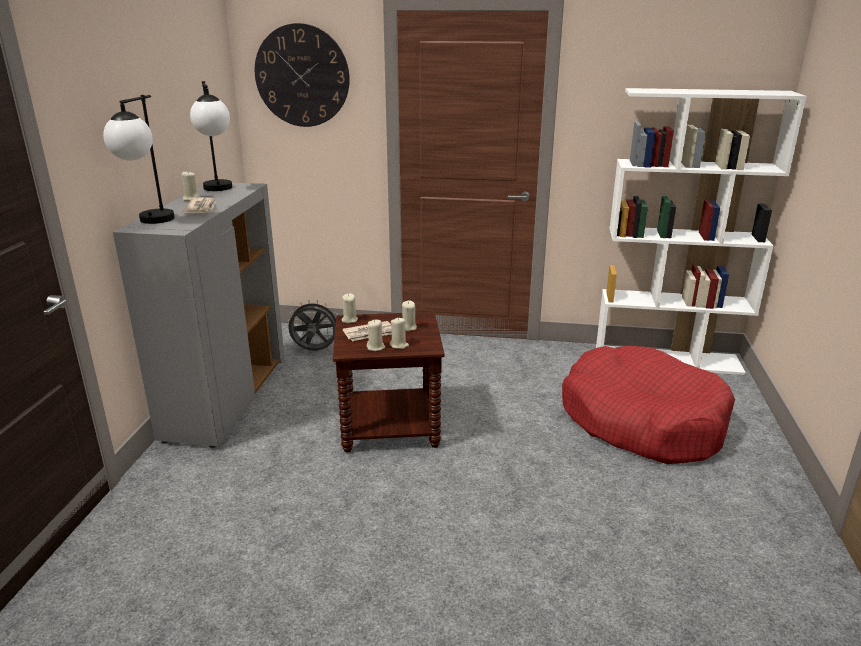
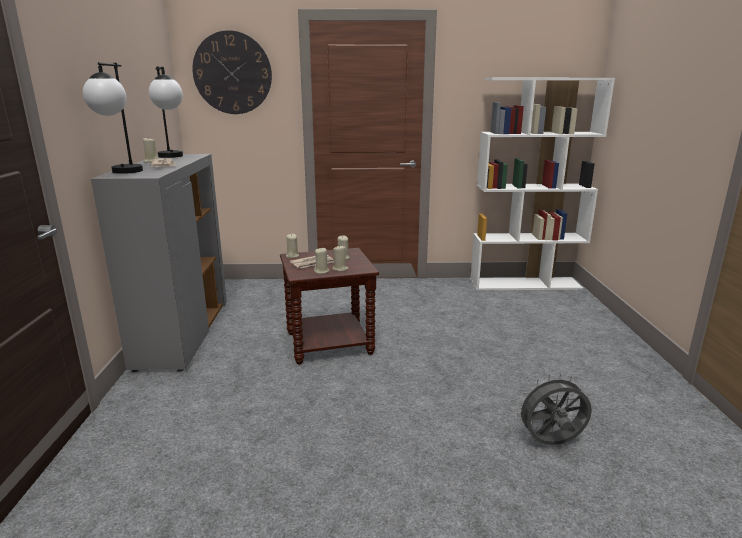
camera: 10 degrees left, 5 degrees down
(314, 351) = (250, 296): grey fan -> grey fan (551, 443)
(642, 420) = (522, 323): red dog bed -> none

